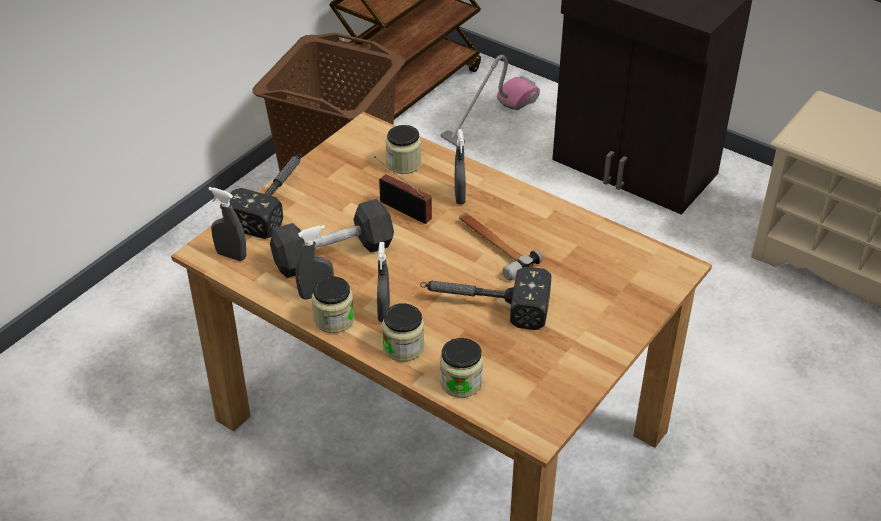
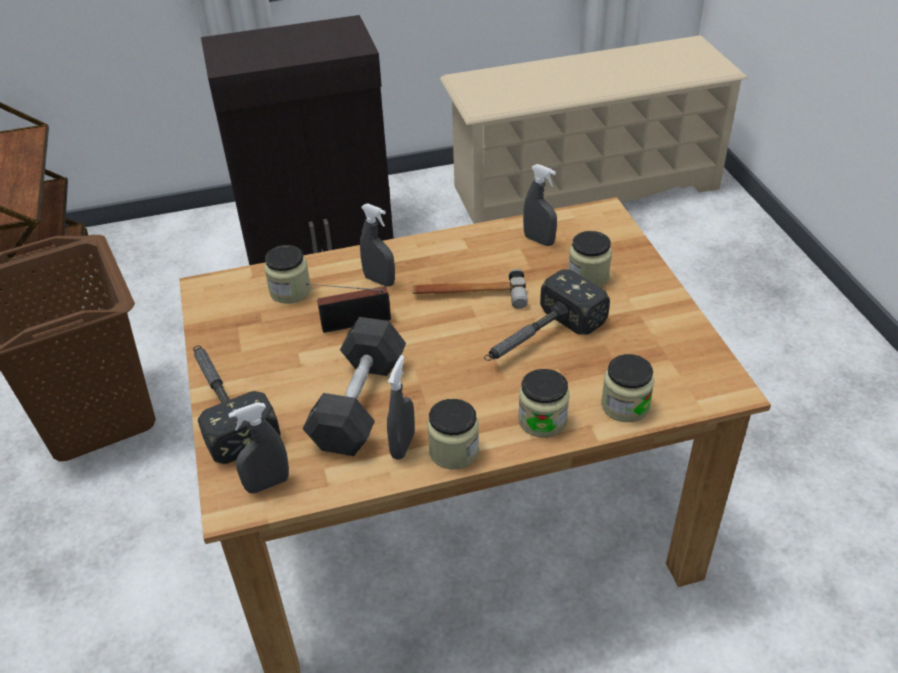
camera: 50 degrees left, 0 degrees up
(384, 312) = (480, 409): grey spray bottle -> grey spray bottle (539, 240)
(490, 117) = (153, 269): vacuum cleaner -> none
(585, 296) = (588, 277): none -> jar

